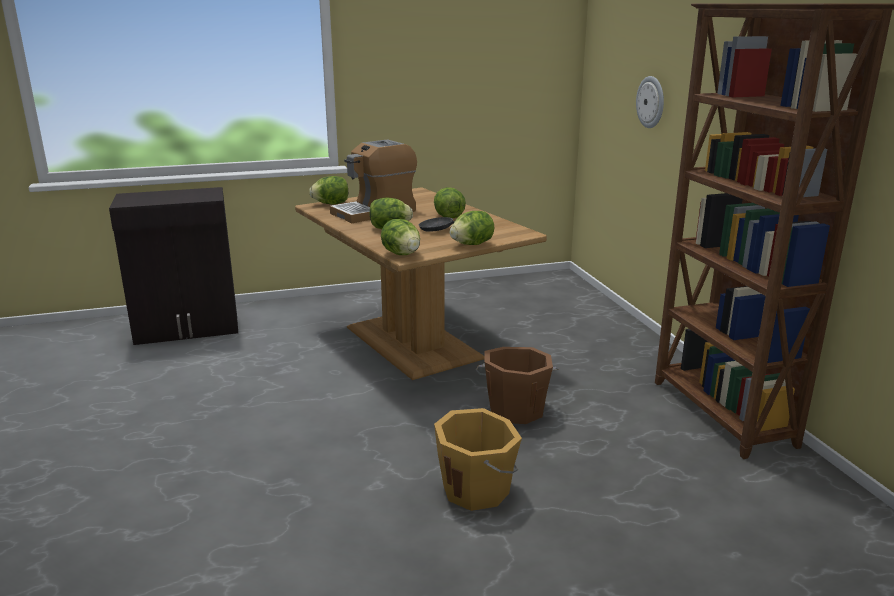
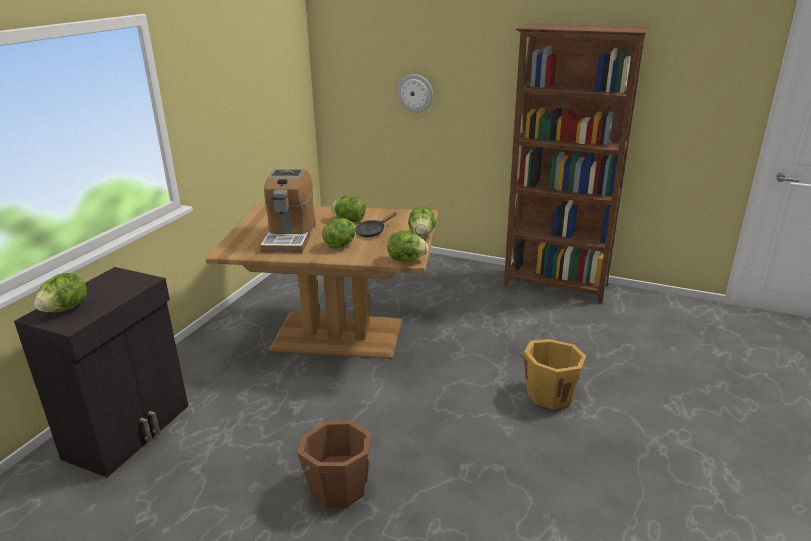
camera: 50 degrees left, 5 degrees up
(331, 204) = (234, 244): lettuce -> lettuce (65, 309)
(516, 409) = (478, 340): brown bucket -> brown bucket (338, 486)

